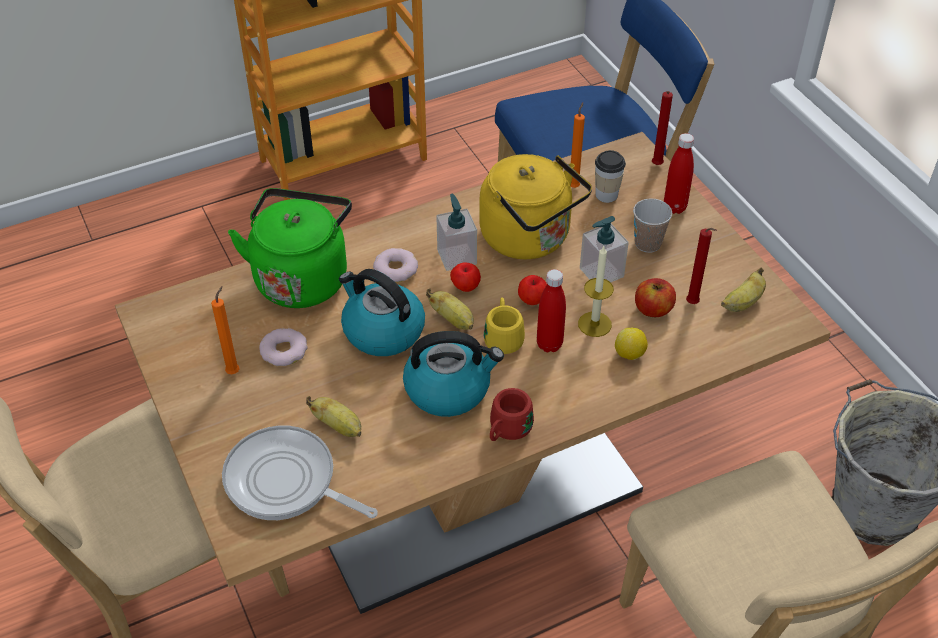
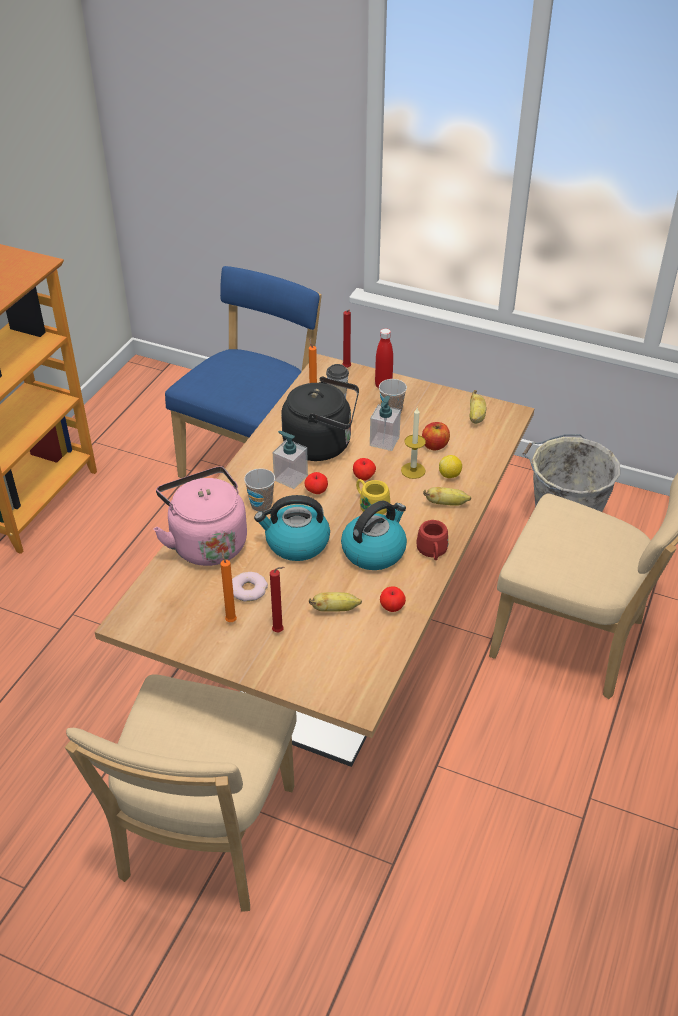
camera: 40 degrees left, 5 degrees down
(286, 482) = (342, 658): frying pan -> none
(302, 277) = (206, 542): green kettle -> pink kettle
(395, 269) = (261, 505): donut -> cup
(395, 462) = (392, 607): none -> apple
(453, 320) = (331, 513): banana -> banana (446, 504)
(530, 239) = (322, 445): yellow kettle -> black kettle
(549, 344) = (401, 495): red bottle -> none
(693, 304) = (452, 431): red candle -> red candle (279, 631)

